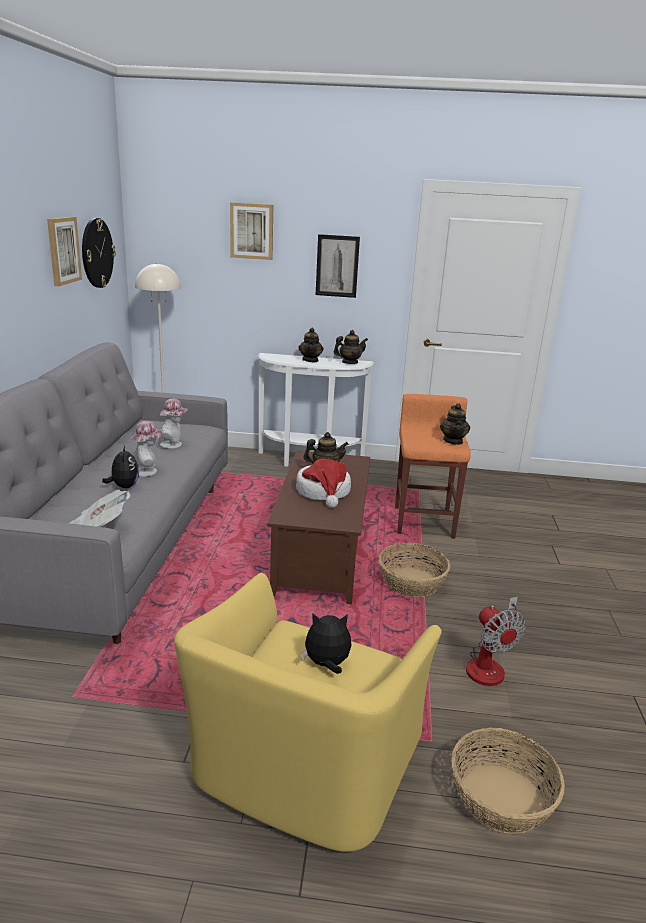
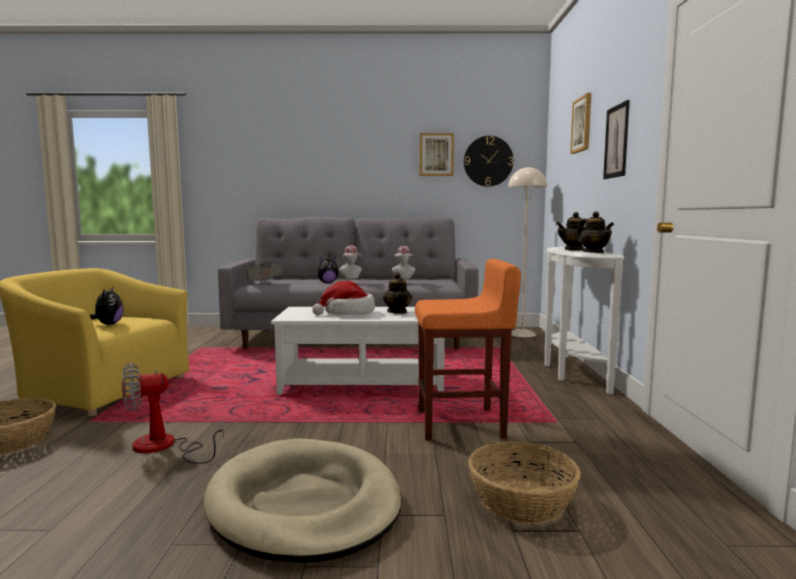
camera: 85 degrees right, 15 degrees down
(319, 553) = (363, 383): brown coffee table -> white coffee table
(411, 582) = (315, 417): basket -> basket (521, 500)
(453, 441) = (452, 308): teapot -> none
(558, 589) = (304, 504): none -> beige dog bed

